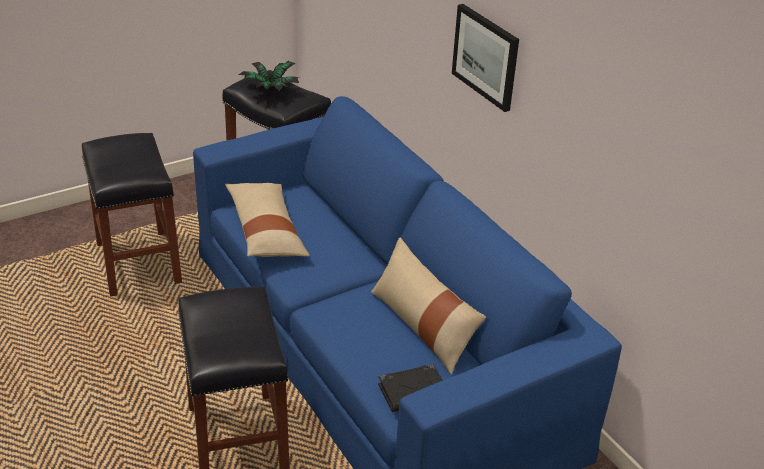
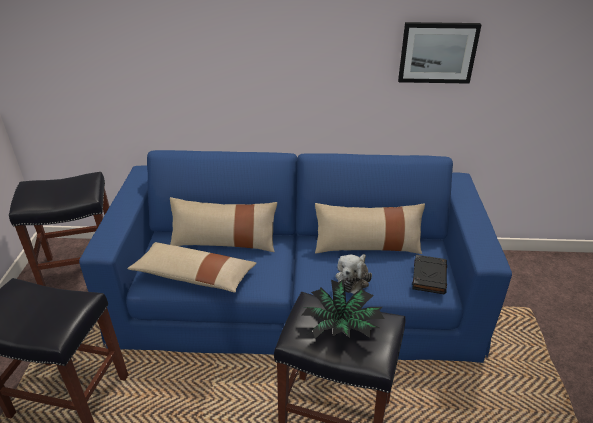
camera: 55 degrees left, 0 degrees up
(270, 91) = (52, 192): potted plant -> potted plant (341, 327)
(330, 226) = (224, 242): none -> beige pillow
(356, 335) = (353, 279): none -> plush toy
(486, 56) = (292, 51): picture -> picture (437, 52)

